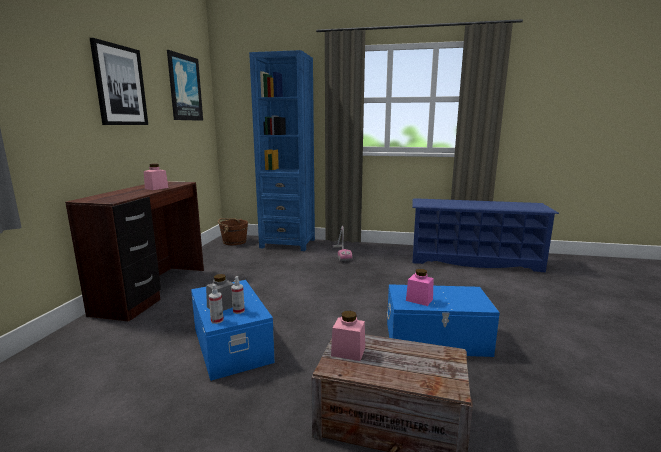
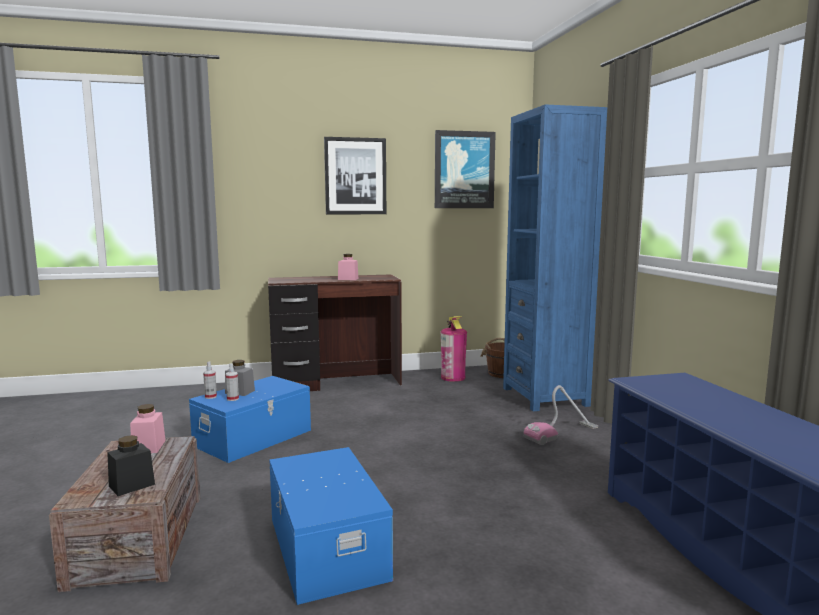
camera: 65 degrees right, 5 degrees down
(217, 254) = (453, 378): none -> fire extinguisher
(419, 300) = (306, 470): pink jar -> none
(432, 360) = (132, 485): none -> black jar

